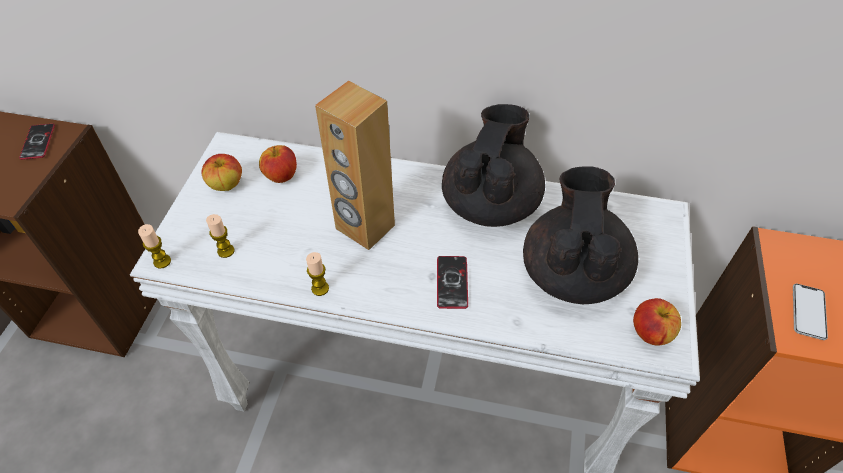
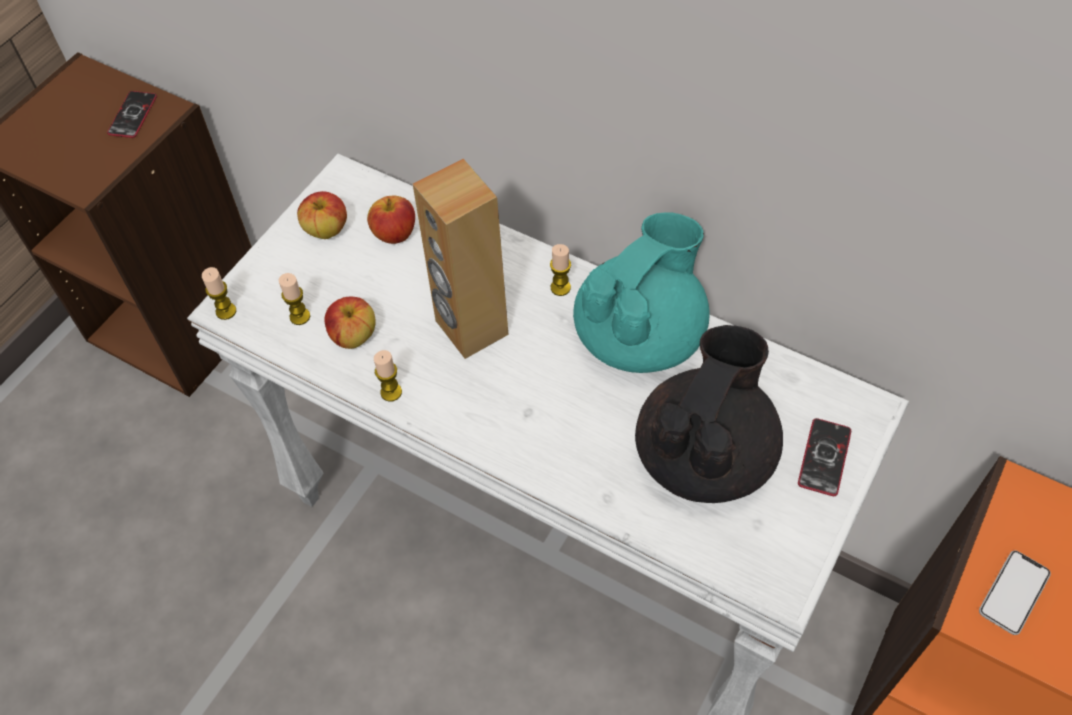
camera: 20 degrees right, 5 degrees up
(420, 185) = (560, 287): none -> candle
(452, 282) = (549, 427): phone -> phone (824, 457)
(490, 203) = (640, 336): black teapot -> turquoise teapot
(650, 333) = (767, 558): apple -> apple (353, 336)

